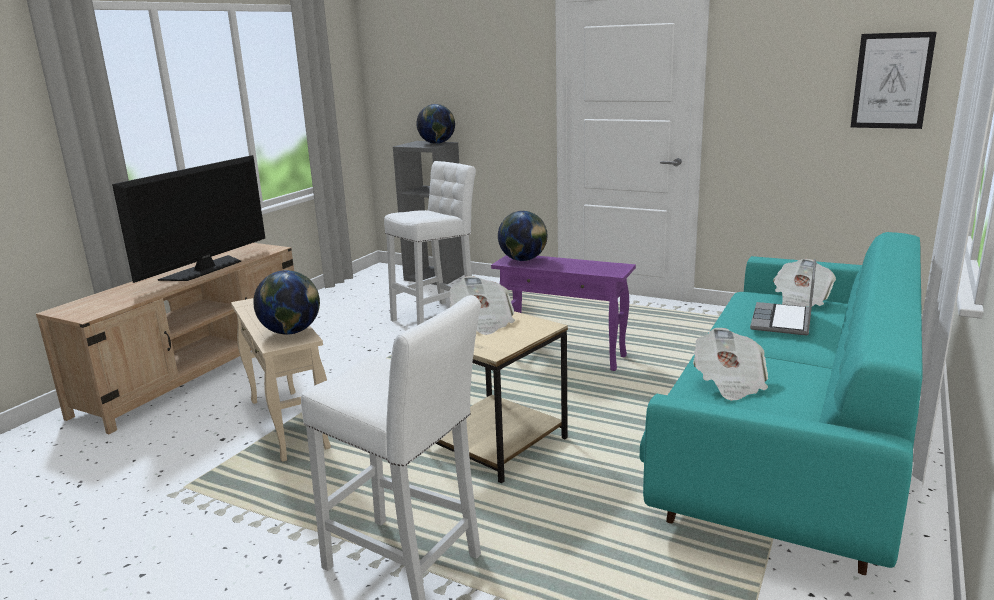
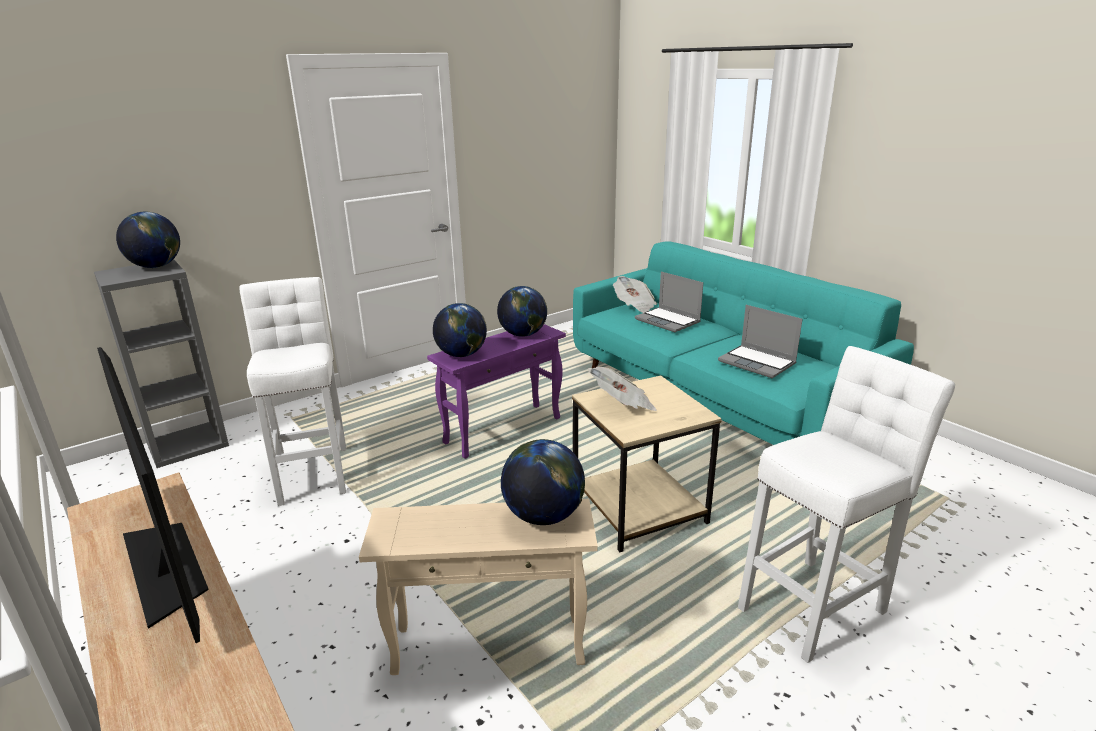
camera: 65 degrees left, 5 degrees up
(594, 266) = (523, 335): none -> globe
(729, 383) = (758, 363): newspaper -> laptop
(891, 81) = (575, 137): picture -> none

